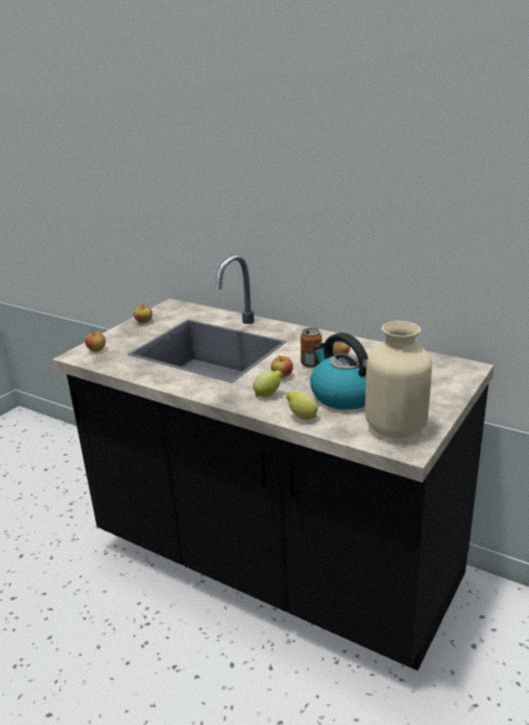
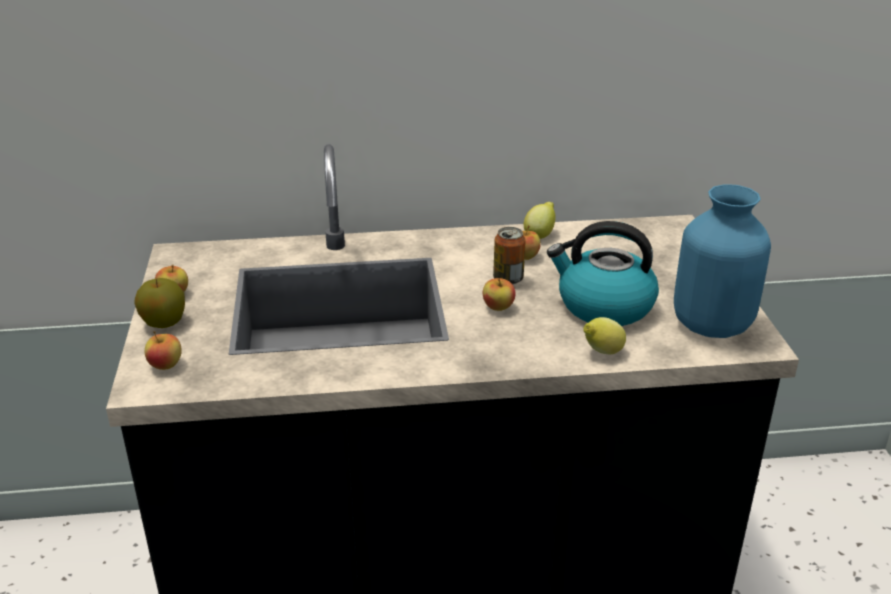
camera: 40 degrees left, 5 degrees up
(122, 332) = (164, 323): none -> apple
(268, 395) = (520, 339): lemon -> lemon (539, 235)
(396, 428) = (713, 325): beige vase -> blue vase

